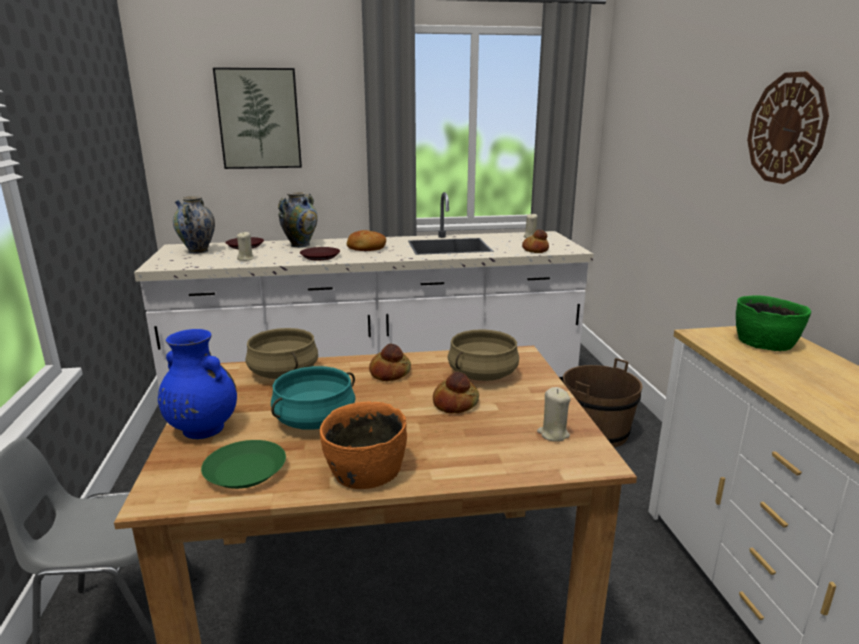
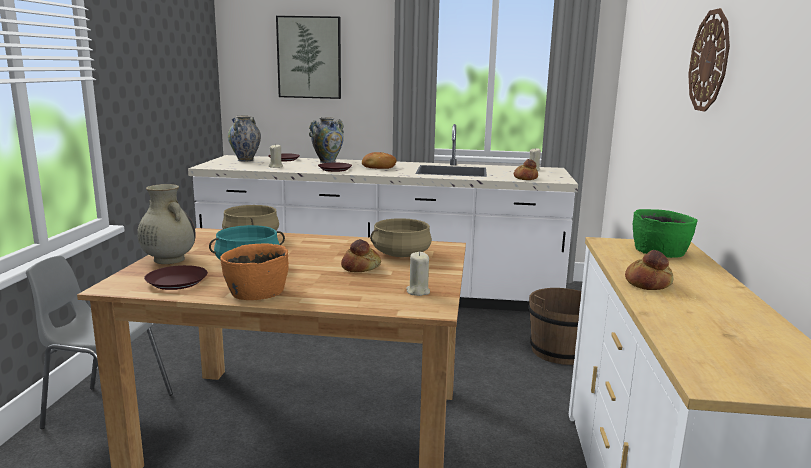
camera: 15 degrees right, 5 degrees down
(202, 428) = (168, 259): blue vase -> beige vase
(245, 471) = (176, 282): green plate -> brown plate
(390, 373) = (329, 246): bread -> bread (648, 283)

